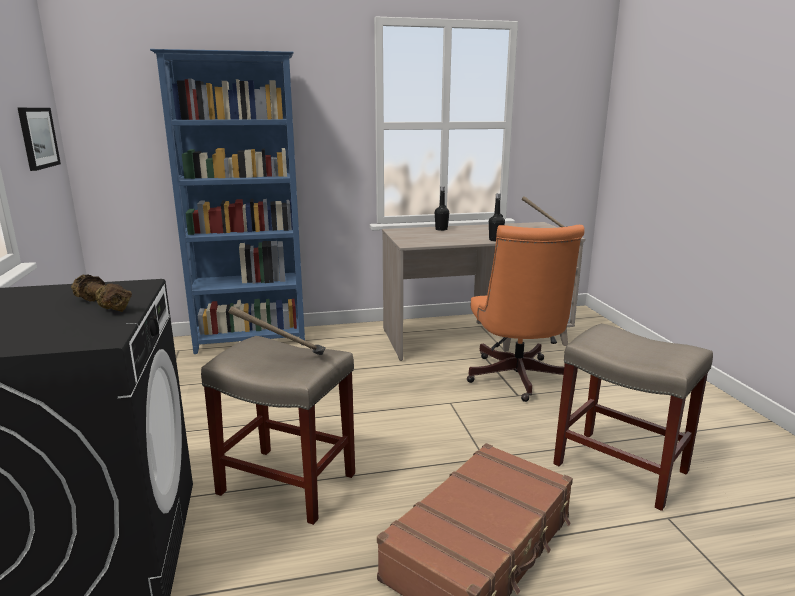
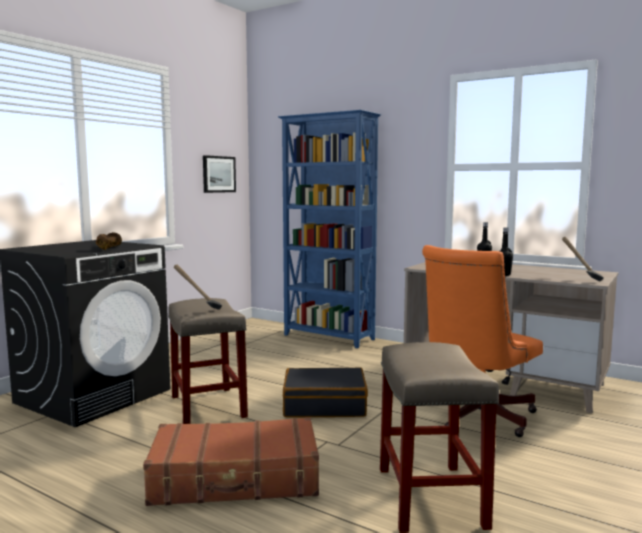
camera: 45 degrees right, 10 degrees down
(396, 422) = (324, 405): none -> black suitcase

